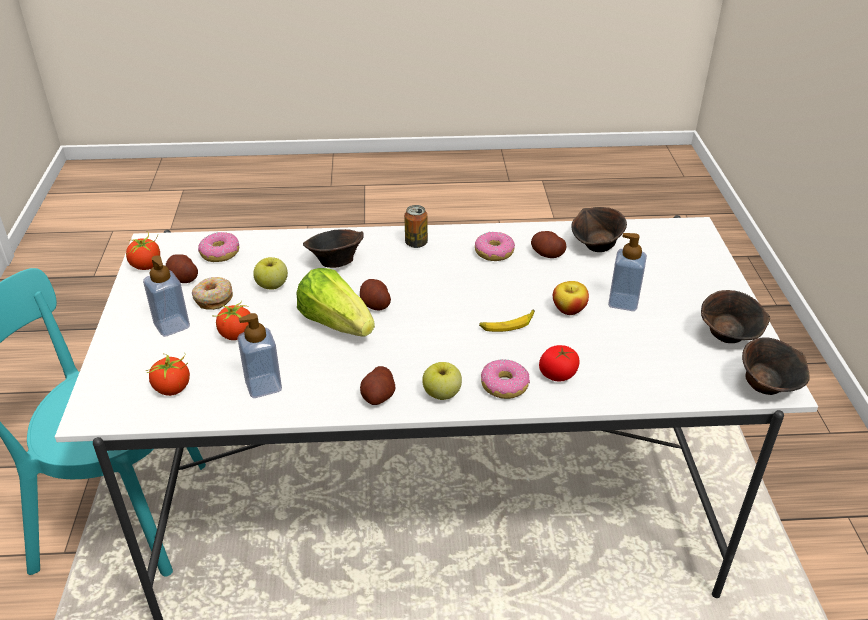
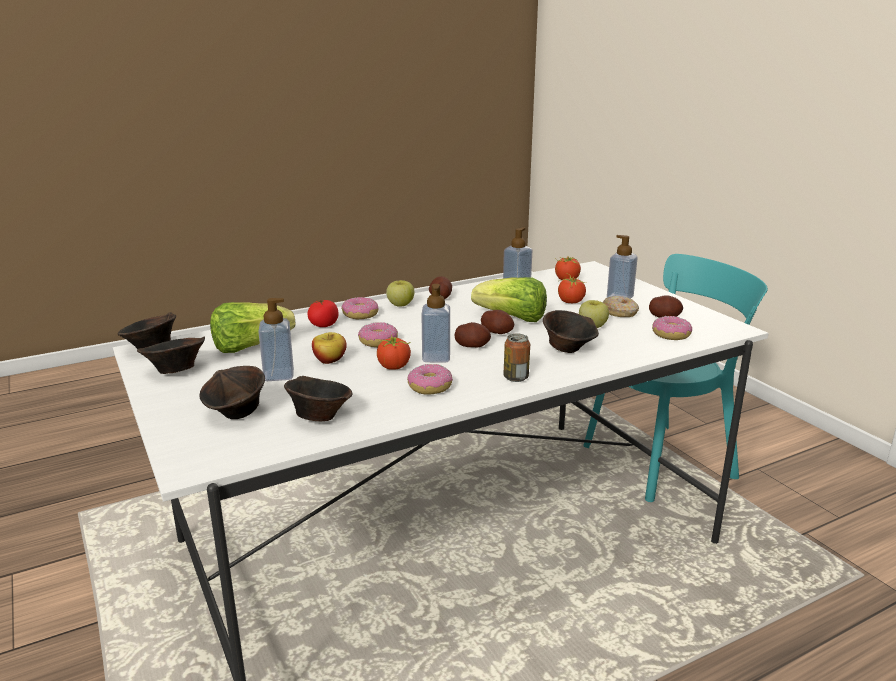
camera: 155 degrees right, 15 degrees down
(146, 265) = (707, 317): tomato -> tomato (394, 367)
(464, 285) = (436, 357): none -> soap dispenser
(507, 325) = (378, 342): banana -> donut
(547, 254) = (372, 397): potato -> potato (472, 346)
(650, 356) = (250, 347): none -> lettuce
(663, 266) = (236, 413): none -> brown bowl

